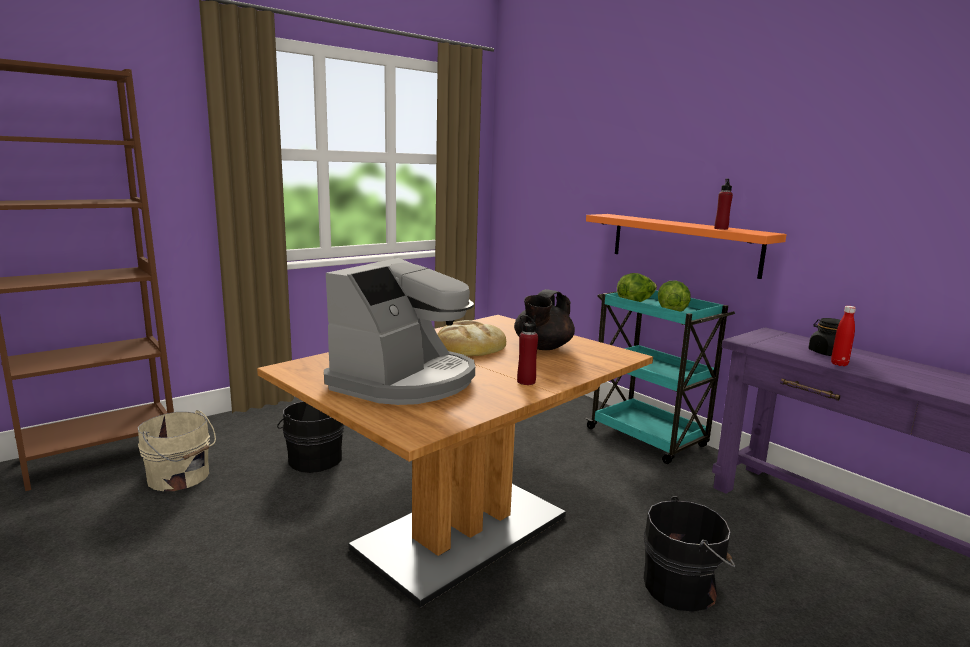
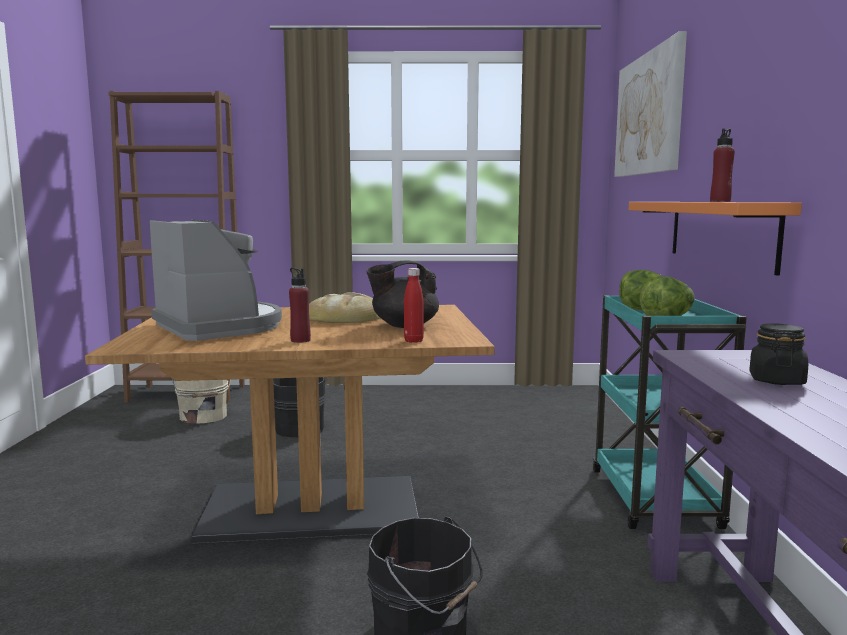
camera: 40 degrees right, 5 degrees down
(405, 381) = (220, 326): coffee machine -> coffee machine turned 105 degrees counterclockwise
(566, 138) = (649, 114): none -> picture
(839, 364) = (748, 391): red bottle -> red bottle (413, 341)

